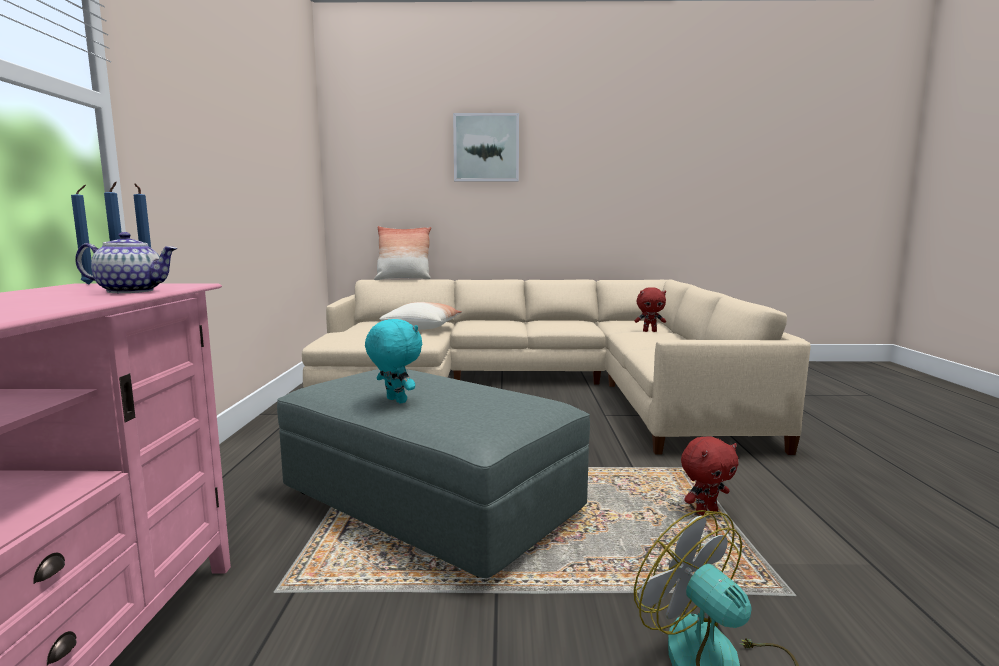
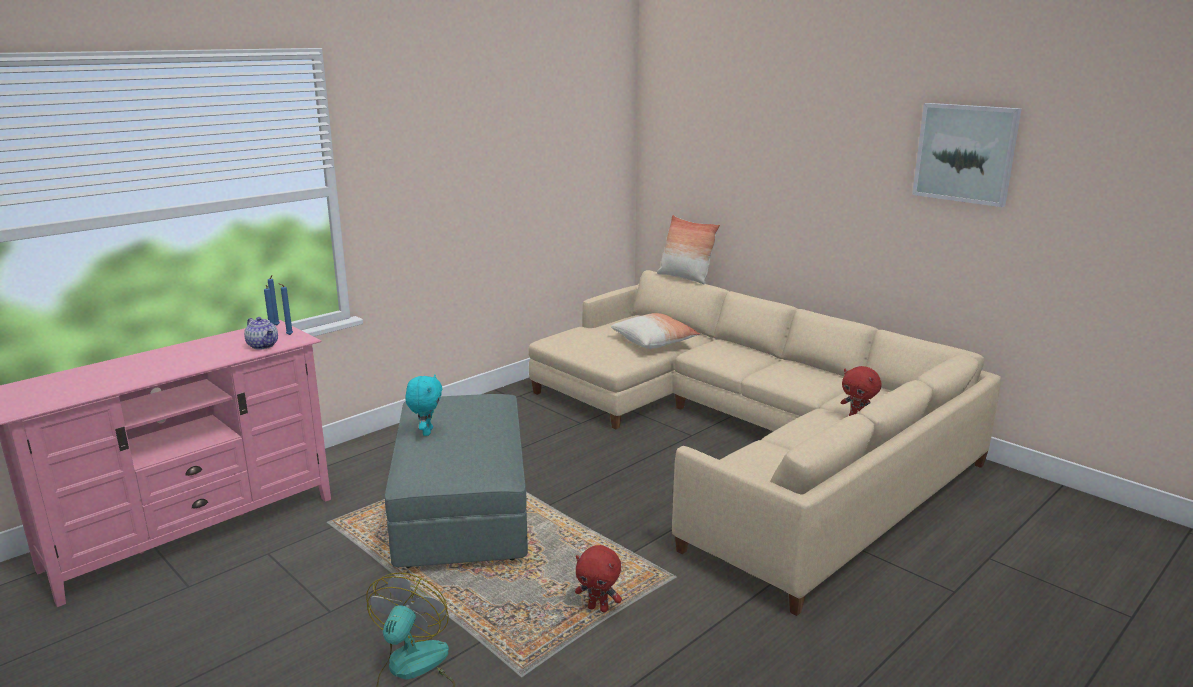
camera: 45 degrees right, 10 degrees up
(486, 148) = (786, 139): picture -> picture (965, 153)

